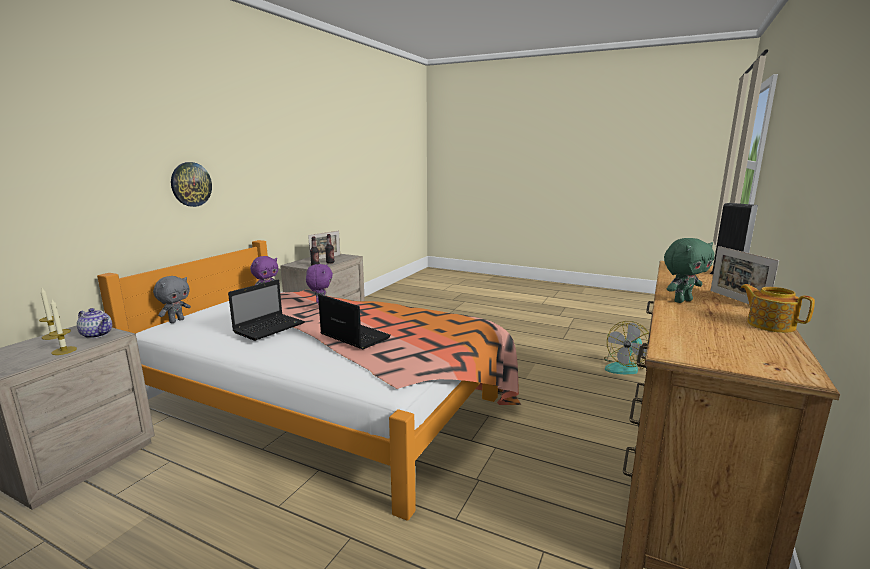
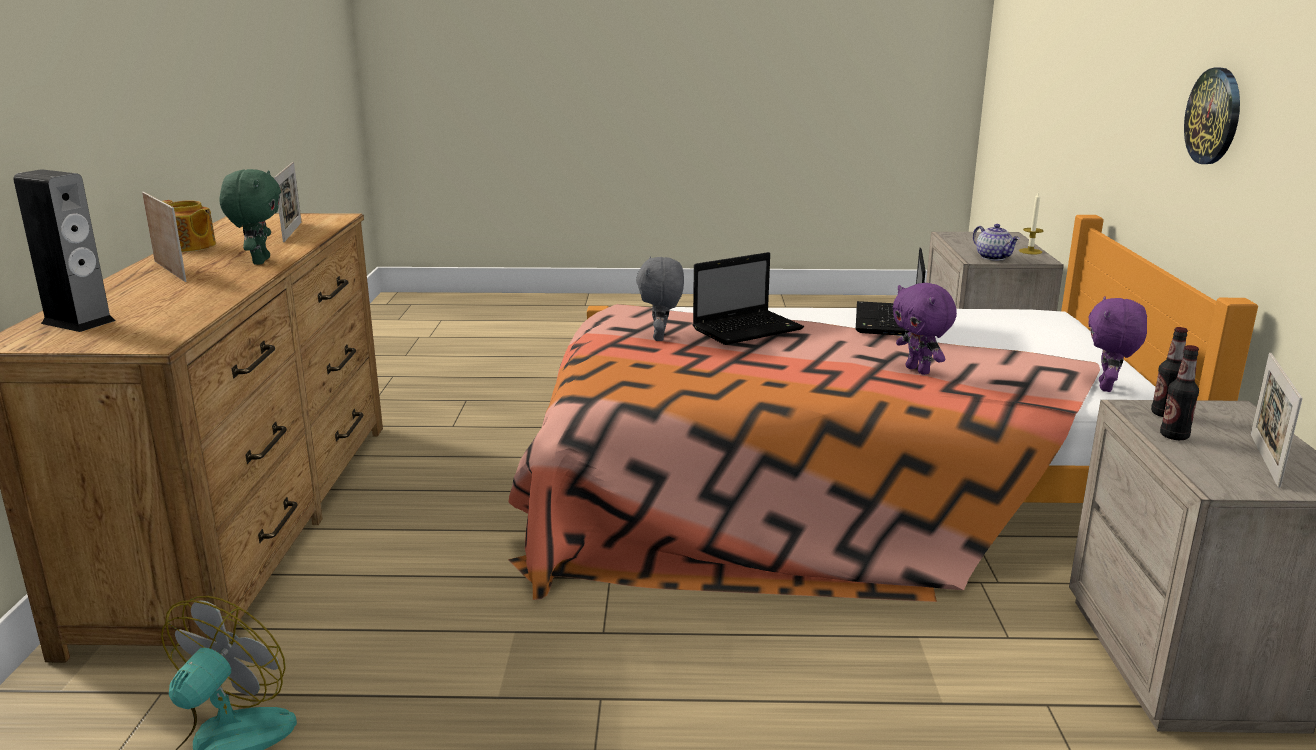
camera: 155 degrees right, 5 degrees up
(64, 350) = (965, 246): candle -> none
(98, 334) = (994, 257): teapot -> teapot turned 120 degrees counterclockwise
(176, 321) = (1064, 323): grey plush toy -> grey plush toy (661, 337)
(353, 336) = (749, 329): laptop -> laptop turned 45 degrees counterclockwise
(682, 301) = (259, 261): green plush toy -> green plush toy turned 135 degrees clockwise
(695, 332) = (292, 232): none -> picture frame

